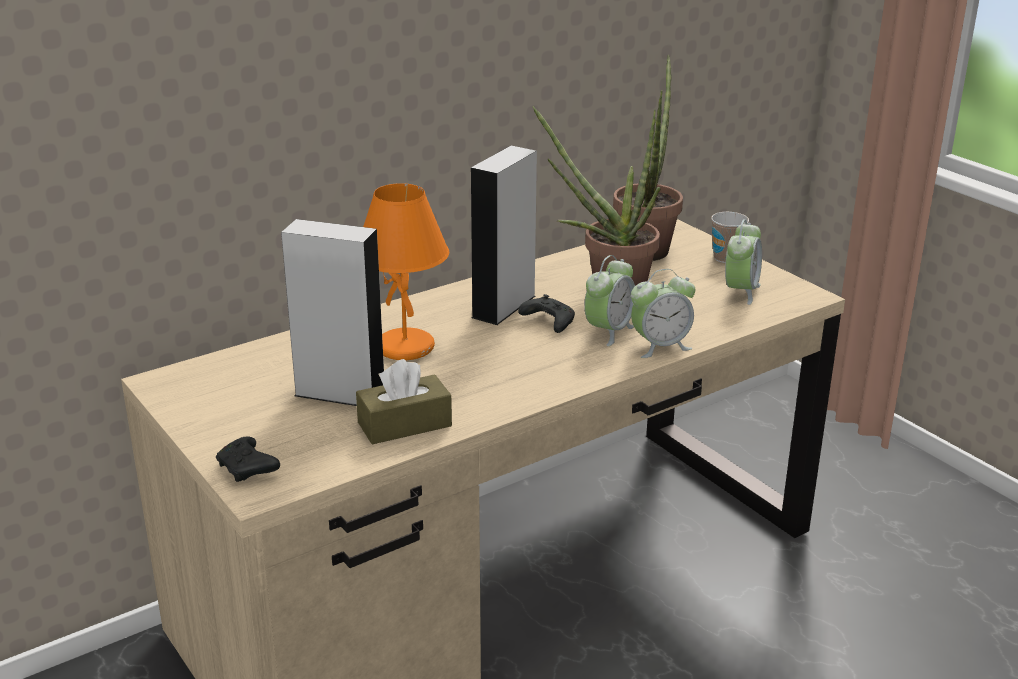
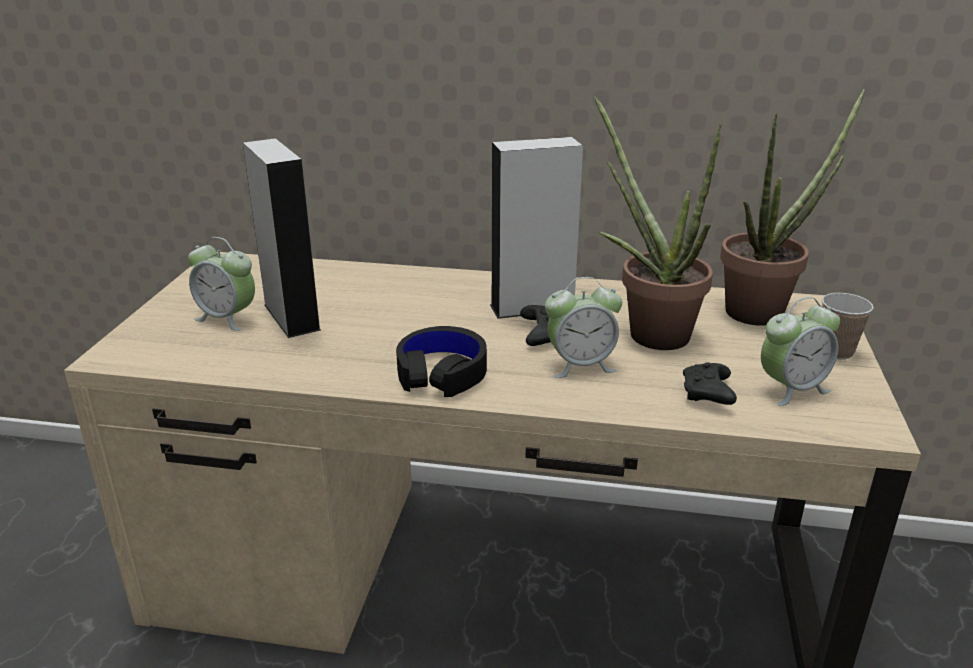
camera: 45 degrees right, 0 degrees up
(248, 469) = (138, 338): black game controller -> black game controller (707, 394)
(404, 424) = (281, 359): brown tissue box -> none
(406, 347) = (399, 305): orange table lamp -> none
(535, 377) = (441, 373): none -> black headphones
(660, 346) = (603, 400): alarm clock -> alarm clock (227, 318)

